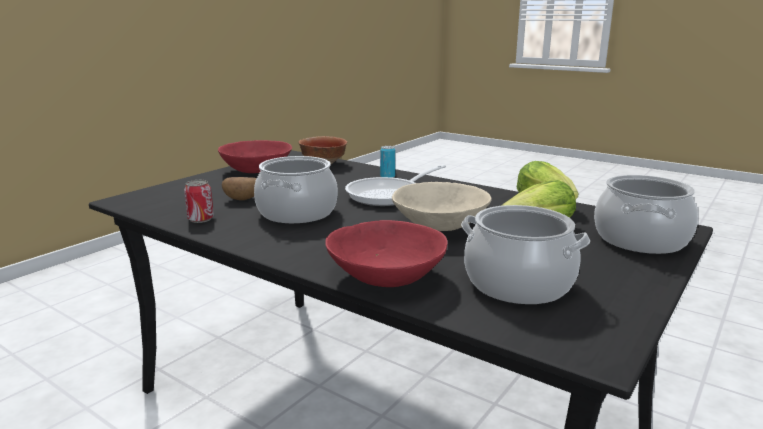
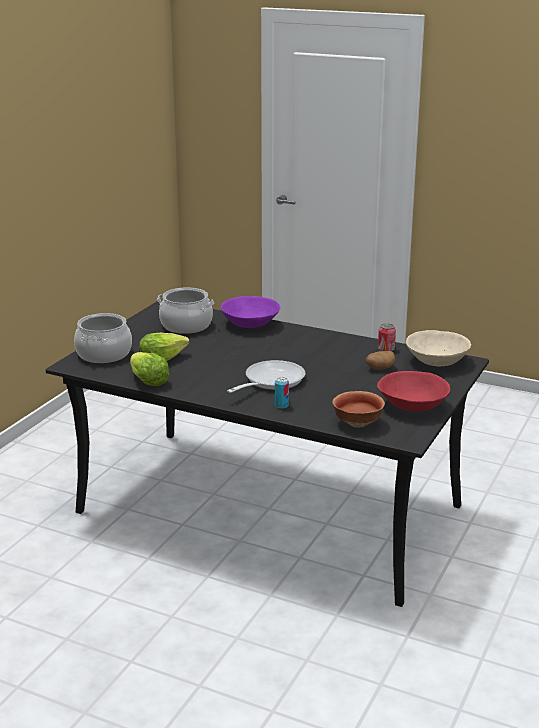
camera: 170 degrees right, 5 degrees up
(297, 213) = (327, 359): cooking pot -> none
(386, 277) = (250, 324): red bowl -> purple bowl
(440, 226) = (227, 355): beige bowl -> beige bowl (436, 361)

